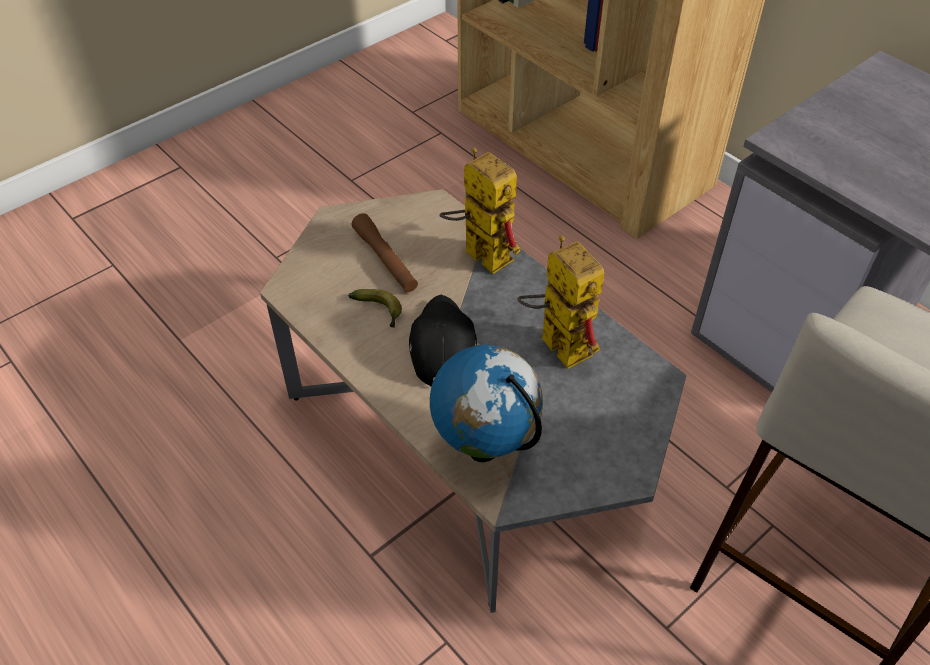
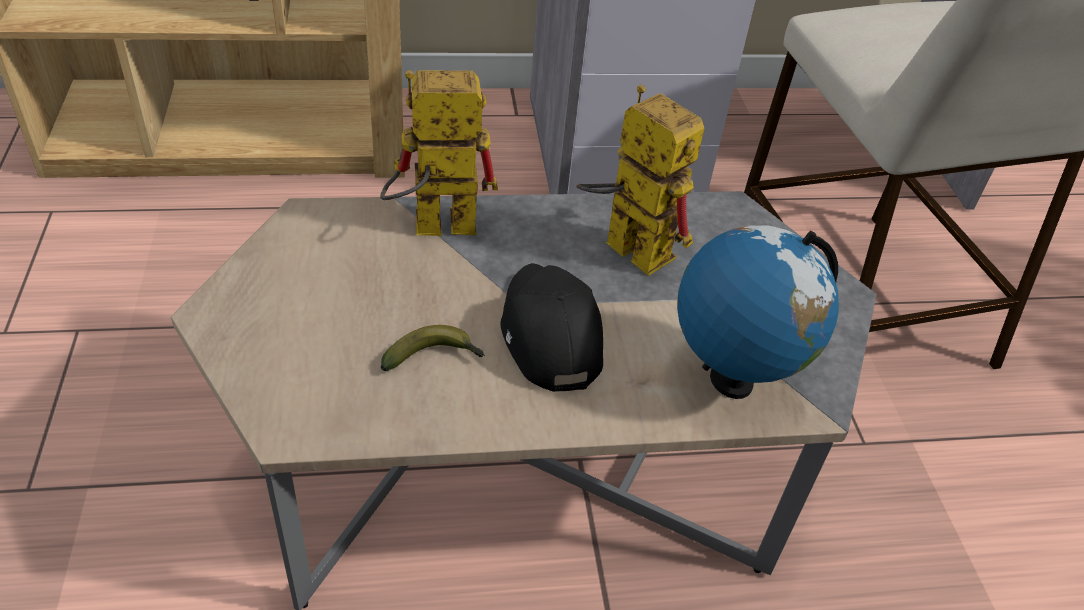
camera: 60 degrees left, 5 degrees down
(385, 260) = (350, 306): brown flashlight -> none
(441, 347) = (548, 334): black cap -> black cap turned 45 degrees clockwise
(555, 342) = (624, 246): toy robot -> toy robot turned 45 degrees clockwise

